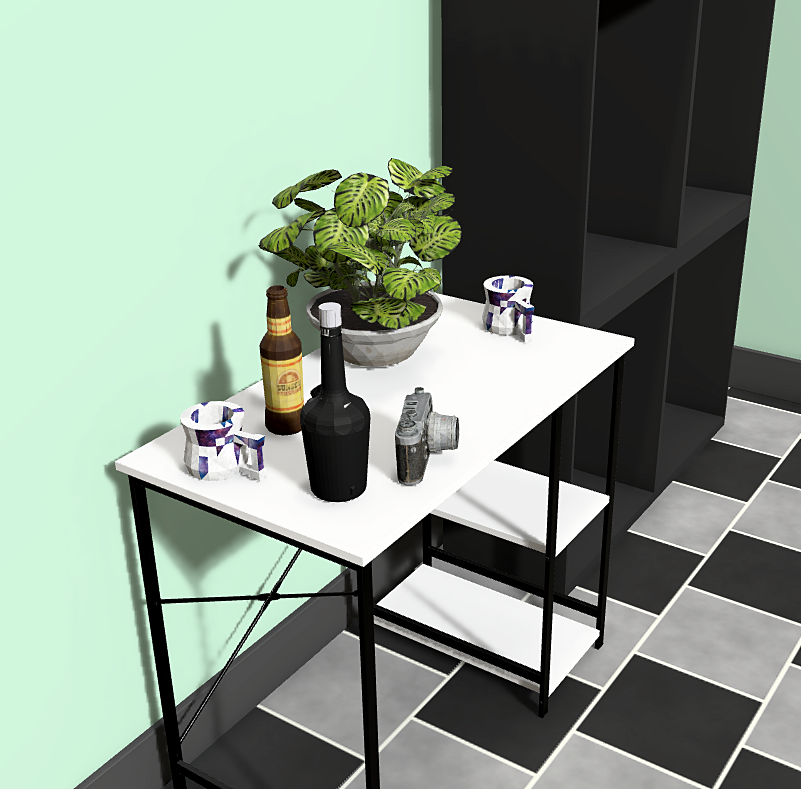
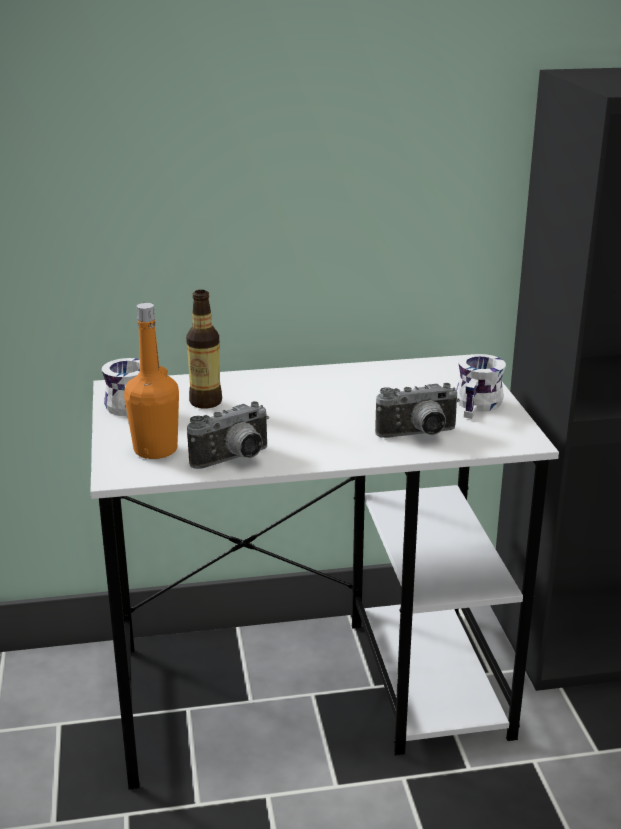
camera: 45 degrees right, 0 degrees up
(338, 489) = (155, 450): black bottle -> orange bottle
(369, 359) = (338, 384): potted plant -> none
(523, 370) = (419, 435): none -> camera

